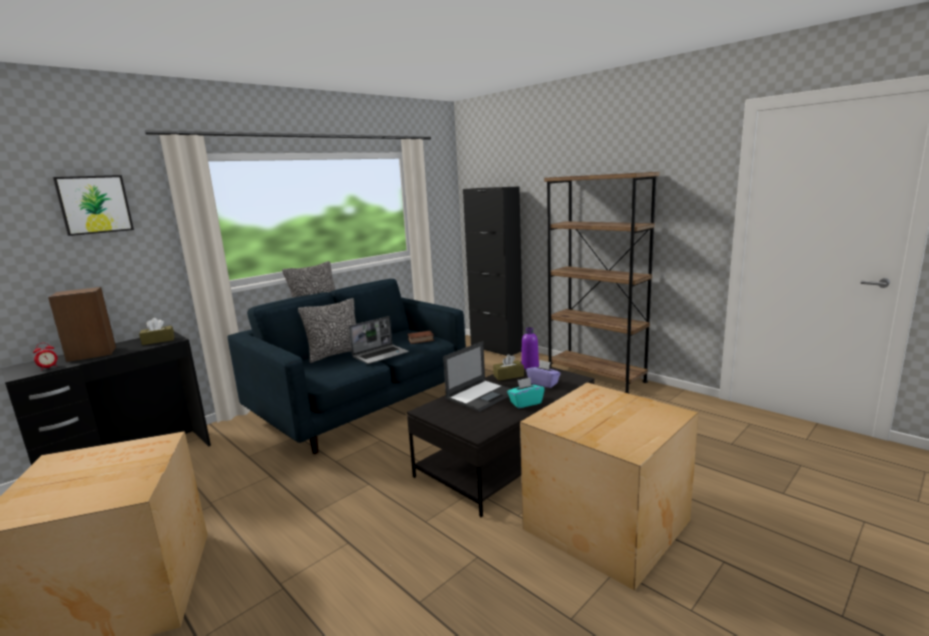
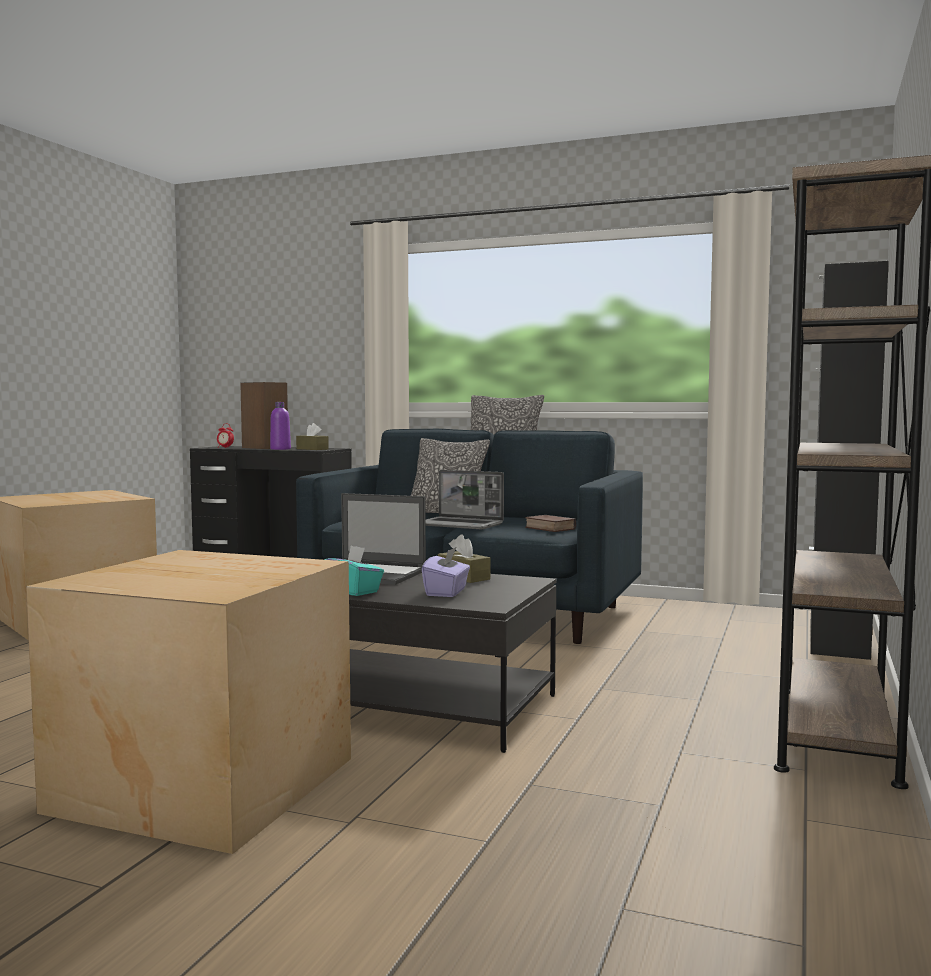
camera: 65 degrees right, 10 degrees down
(94, 204) = (311, 302): picture -> none
(530, 366) = (521, 582): purple bottle -> purple bottle (280, 449)

